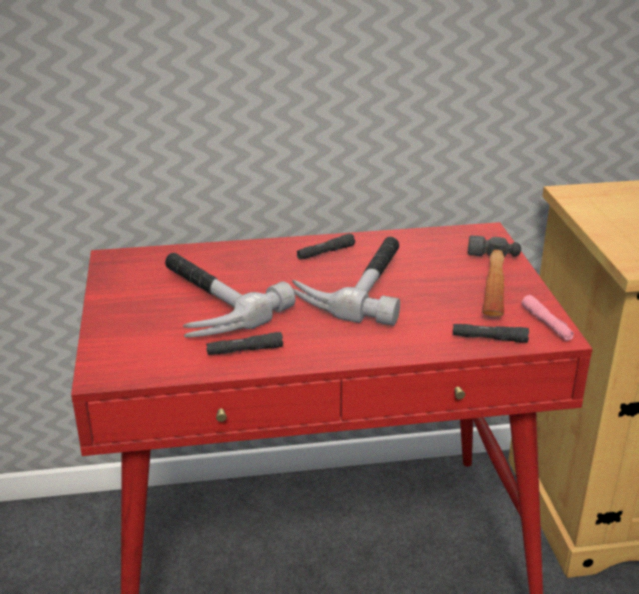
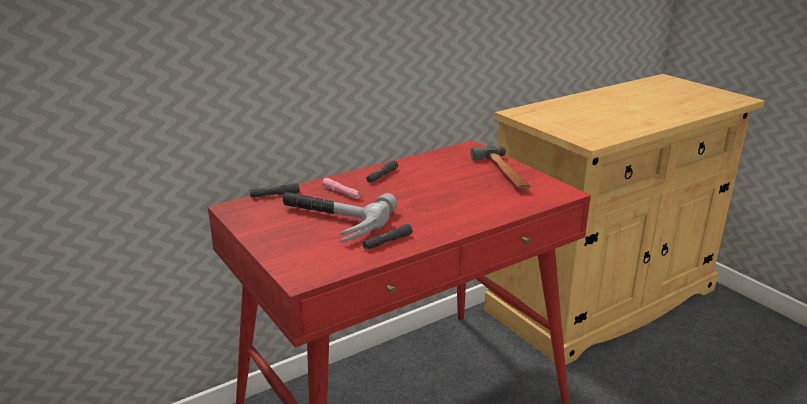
camera: 25 degrees left, 5 degrees down
(359, 285) = (423, 190): hammer -> none
(489, 339) = (531, 202): black flashlight -> black flashlight (275, 195)
(547, 324) = (554, 187): pink flashlight -> pink flashlight (342, 193)

